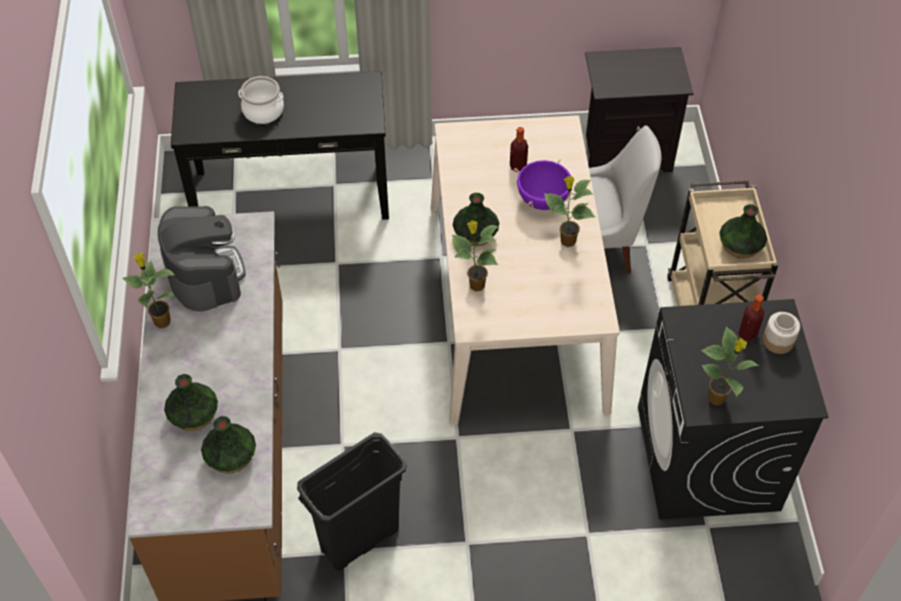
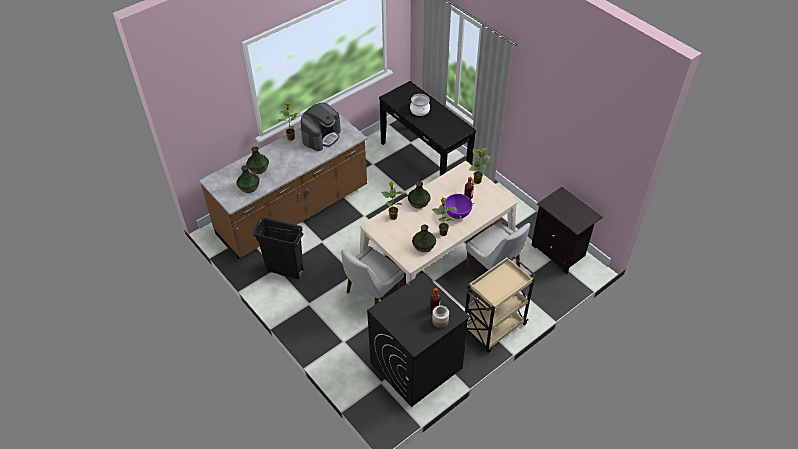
camera: 55 degrees right, 5 degrees down
(519, 436) = (372, 294): none -> white chair
(717, 399) = (390, 313): potted plant -> potted plant (477, 181)
(739, 247) = (494, 291): vase -> vase (423, 246)

